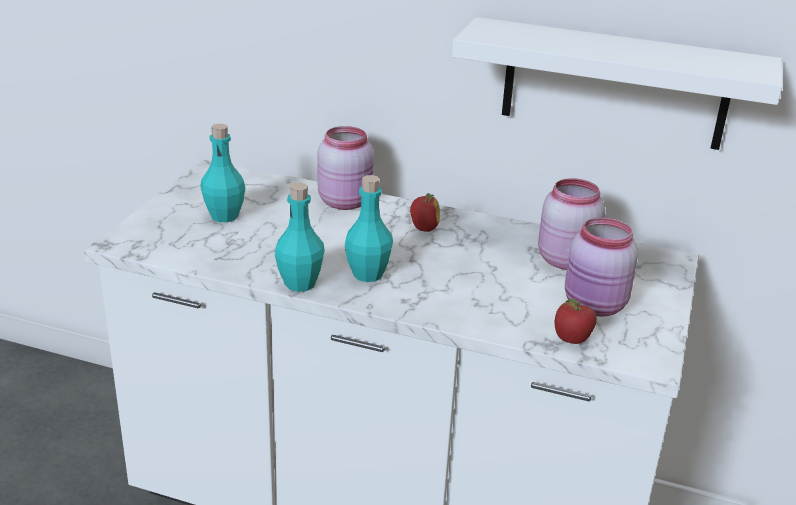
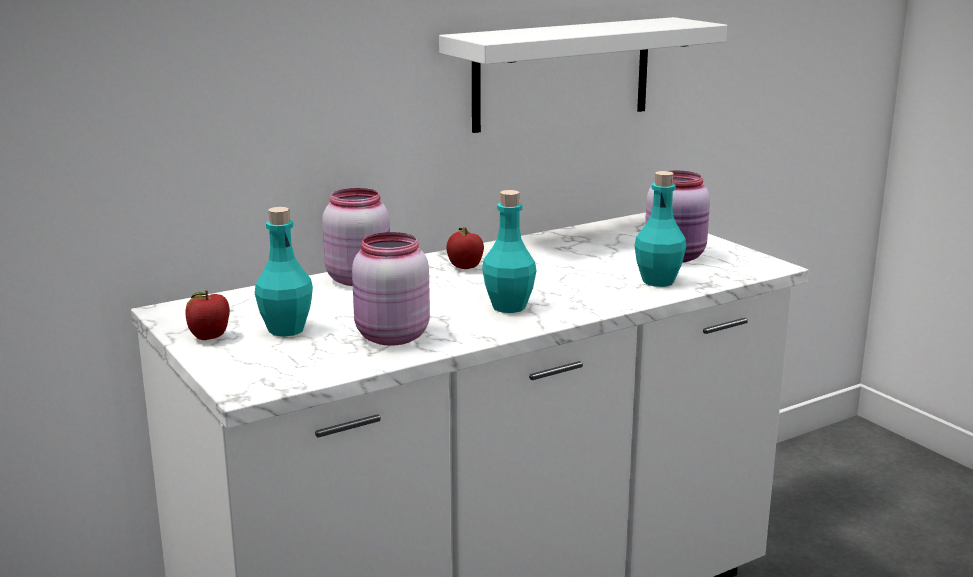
camera: 50 degrees left, 10 degrees down
(300, 283) = (481, 334): turquoise bottle -> turquoise bottle (658, 281)
(564, 260) = (595, 244): pink jar -> pink jar (390, 337)
(571, 340) = (713, 277): apple -> apple (210, 338)

